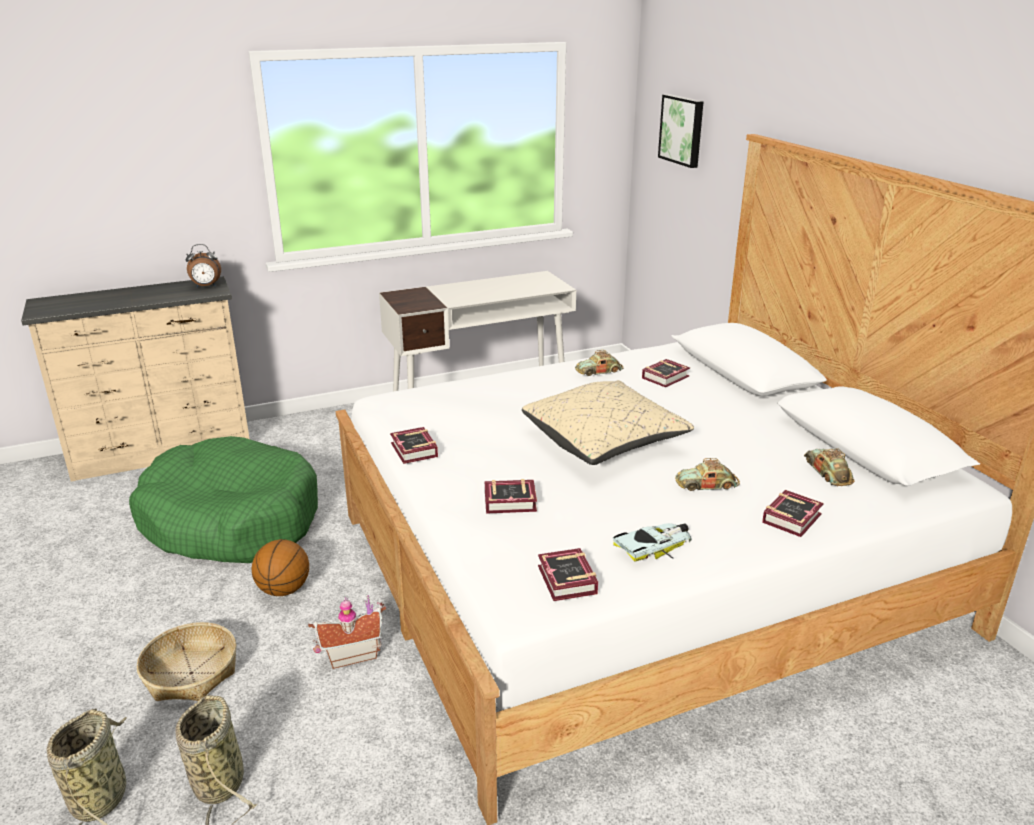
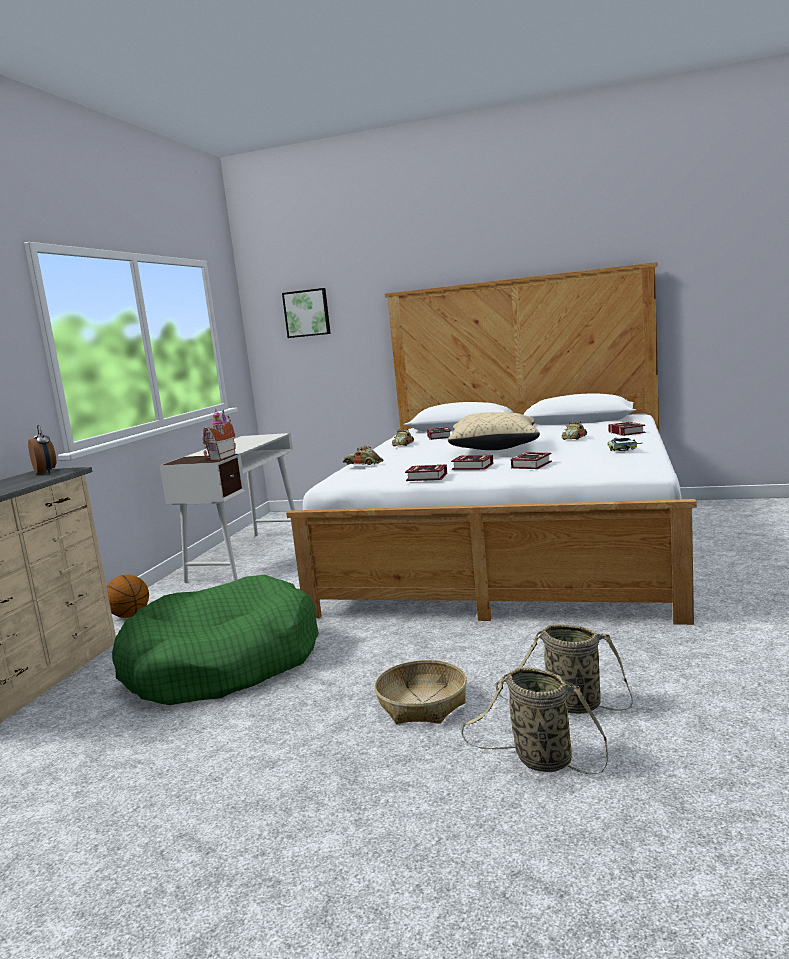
camera: 50 degrees left, 15 degrees down
(206, 286) = (46, 472): alarm clock -> alarm clock turned 60 degrees counterclockwise
(284, 589) = (364, 654): basketball -> basketball (130, 616)
(351, 654) = (481, 640): toy house -> toy house (220, 457)
(566, 582) = (635, 461): book -> book (474, 467)
(828, 472) = (594, 424): toy car -> toy car (363, 464)

